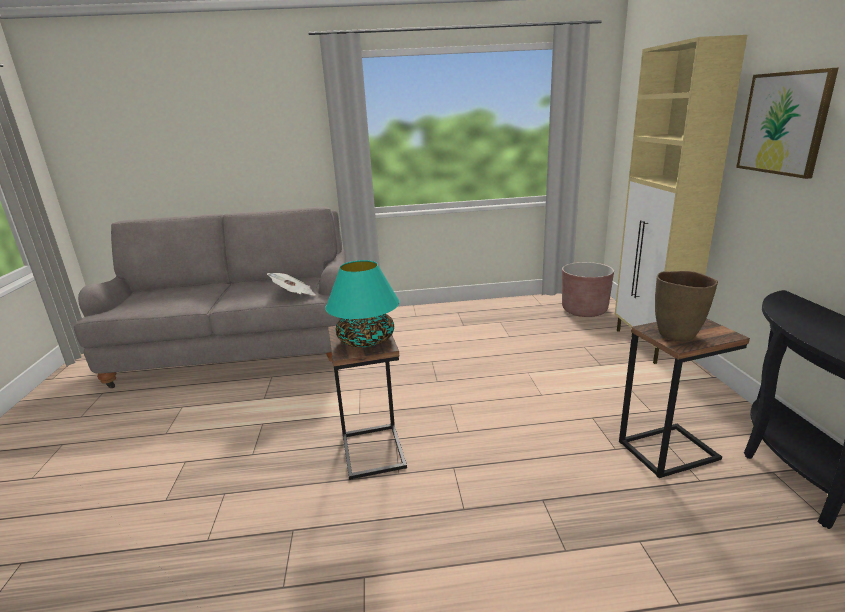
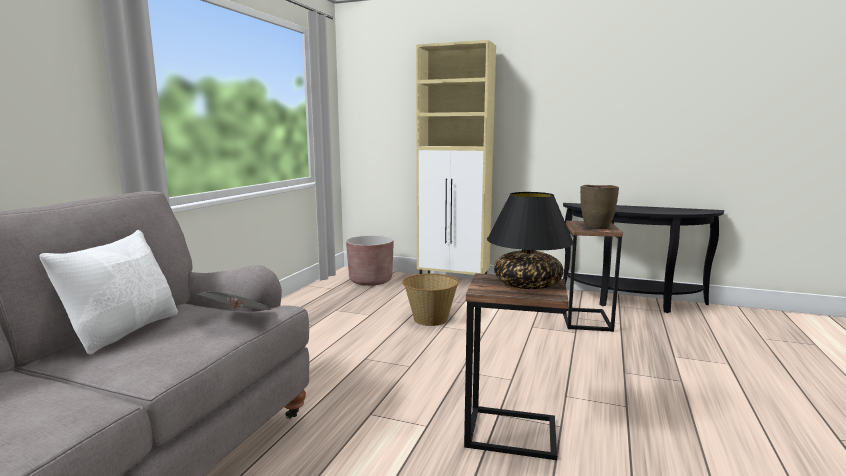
camera: 65 degrees left, 10 degrees down
(267, 282) = (125, 331): none -> white pillow
(366, 340) = (527, 284): turquoise table lamp -> black table lamp
(535, 362) = (430, 319): none -> basket
(783, 123) = (536, 101): picture -> none

